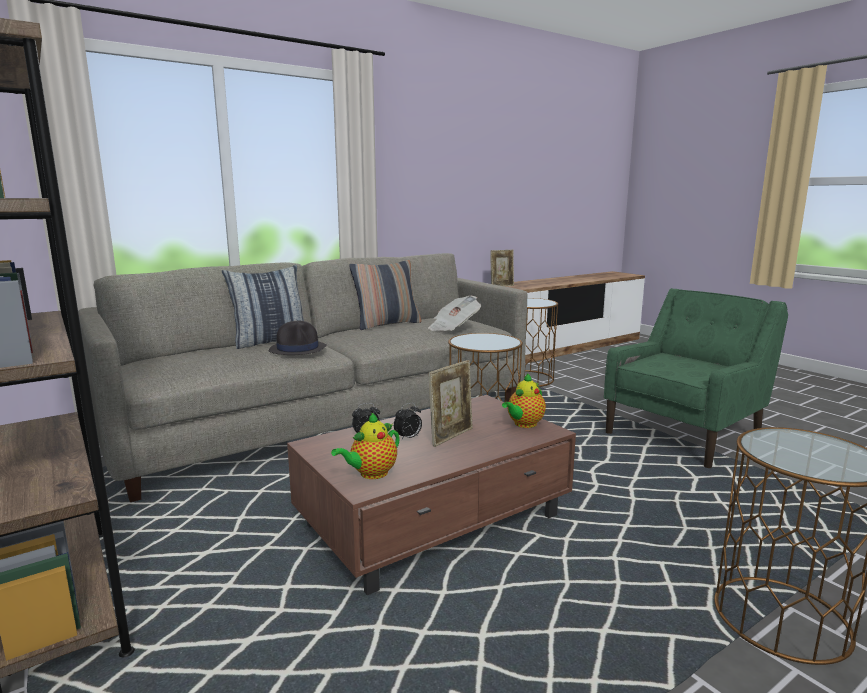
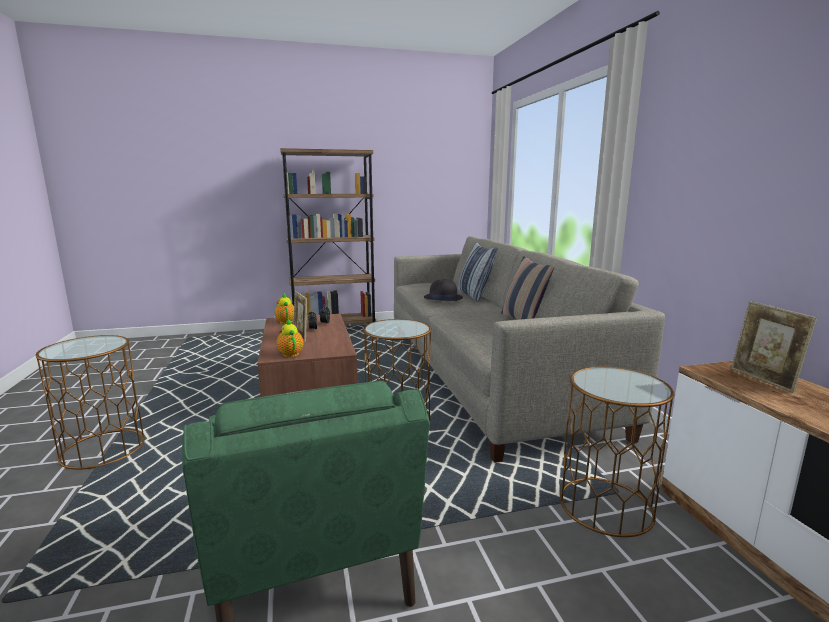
camera: 110 degrees right, 0 degrees up
(453, 327) = (489, 336): newspaper -> none

